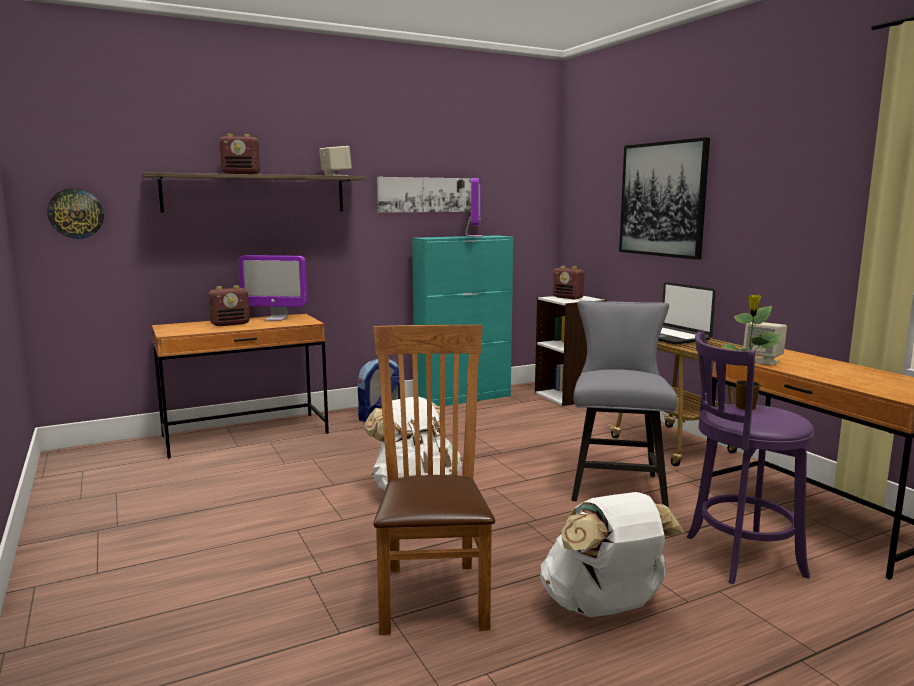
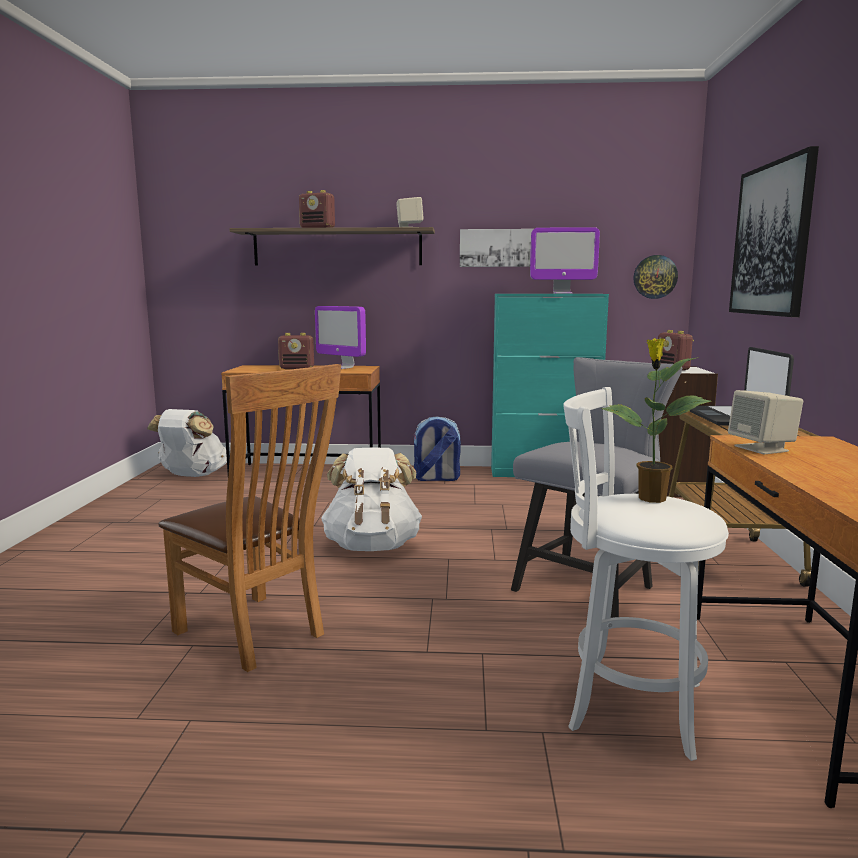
camera: 30 degrees right, 0 degrees up
(76, 213) = (190, 266): wall clock -> wall clock (655, 277)
(433, 591) = (256, 634): brown chair -> brown chair turned 105 degrees clockwise
(474, 236) = (562, 293): monitor -> monitor turned 60 degrees clockwise
(604, 608) = (384, 703): white backpack -> white backpack (192, 475)
(738, 556) = (627, 703): purple stool -> white stool

